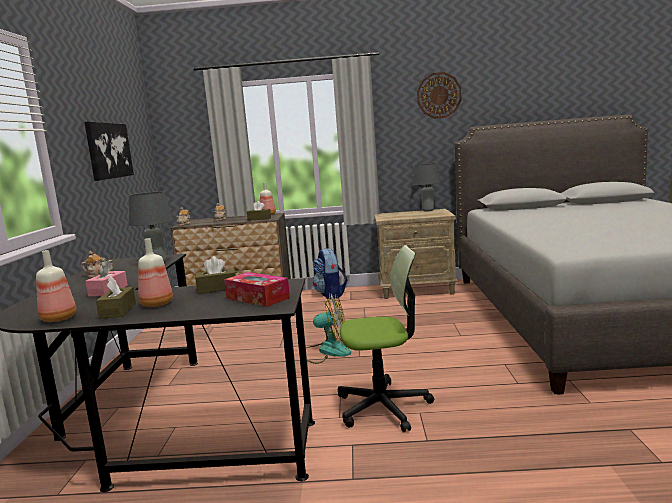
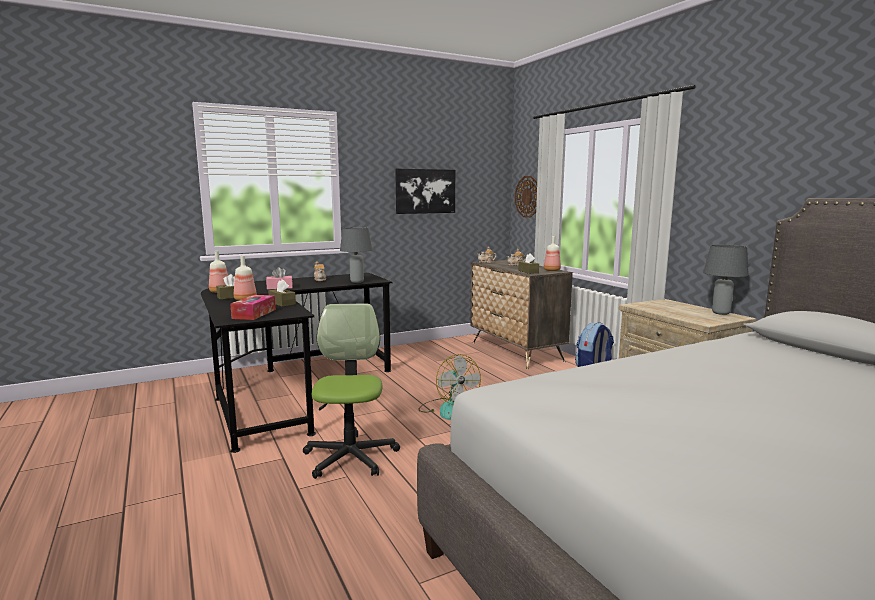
camera: 60 degrees right, 0 degrees up
(383, 407) = (350, 457): office chair -> office chair turned 150 degrees counterclockwise
(439, 95) = (780, 144): wall clock -> wall clock (527, 196)

